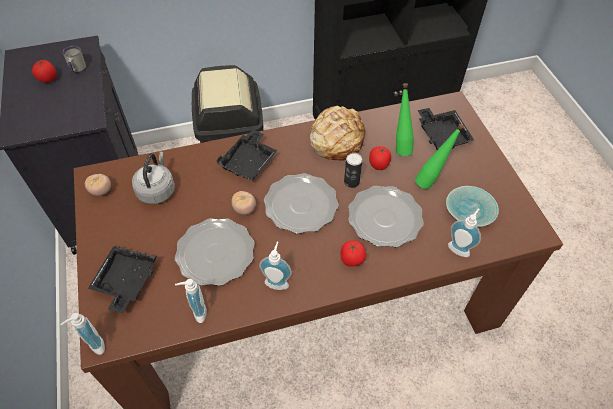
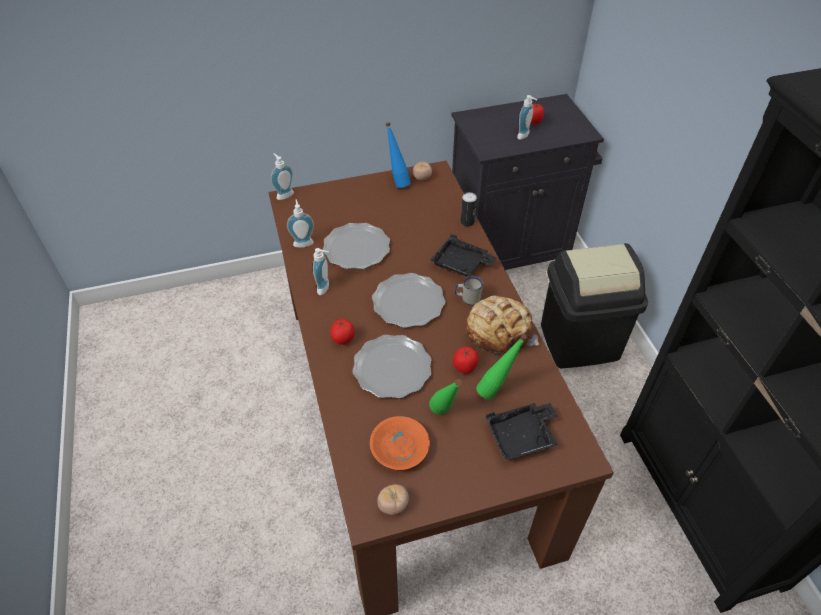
camera: 90 degrees right, 5 degrees down
(77, 70) = (549, 135): white mug -> white mug (467, 299)
(102, 214) = (397, 182): none -> blue bottle
(126, 281) = (334, 202): black tray -> none
(157, 190) = (424, 208): grey kettle -> none
(244, 209) = (403, 263): tomato -> tomato (393, 505)
(351, 182) = (439, 343): can -> can (467, 222)
(459, 248) = (352, 432): soap dispenser -> soap dispenser (525, 136)
(468, 211) = (401, 447): turquoise bowl -> orange bowl

